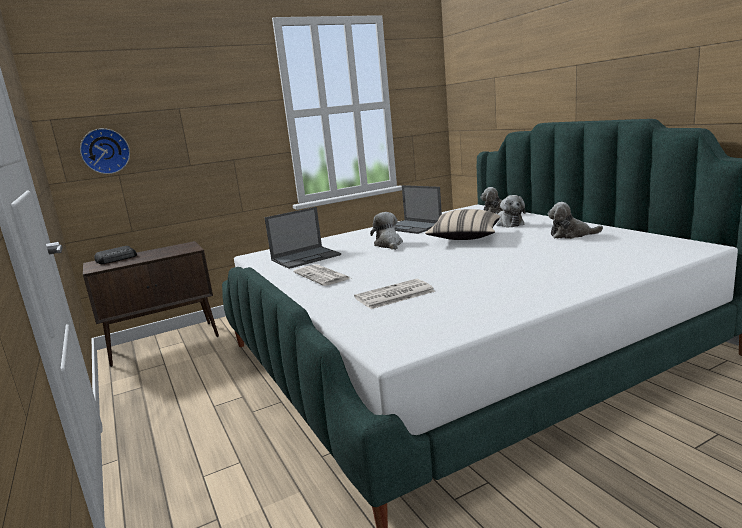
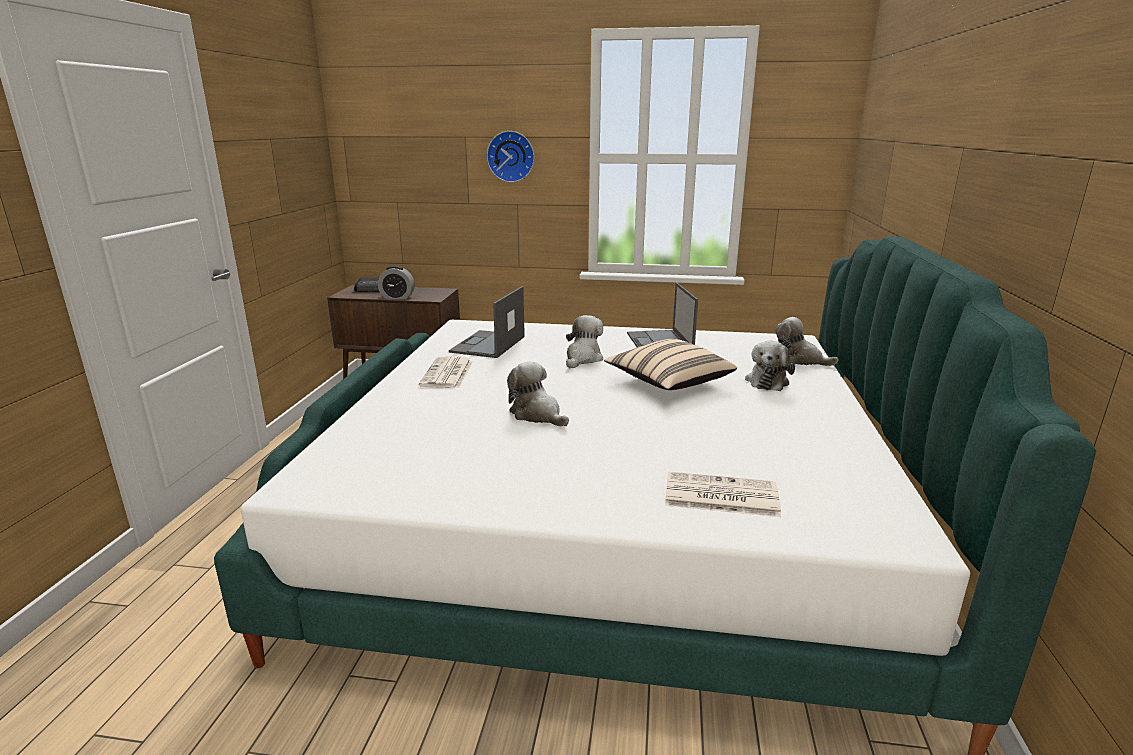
camera: 35 degrees right, 5 degrees up
(105, 151) = (386, 175): wall clock -> wall clock (511, 156)
(155, 257) = (397, 297): none -> alarm clock
(306, 257) = (488, 345): laptop -> laptop turned 105 degrees clockwise
(394, 295) = (437, 426): newspaper -> newspaper (719, 496)
(571, 235) = (792, 432): plush toy -> plush toy (537, 414)

